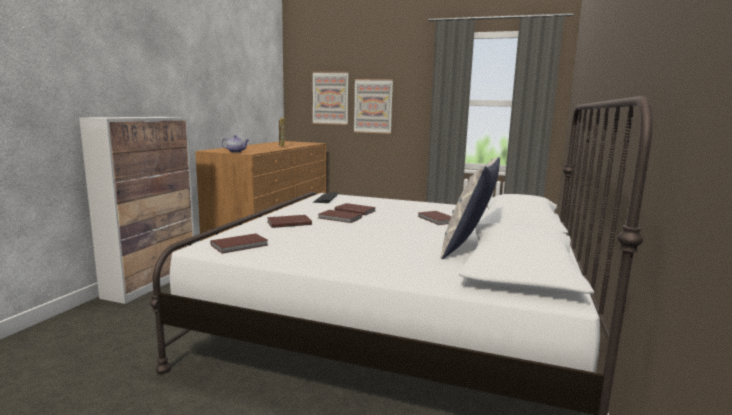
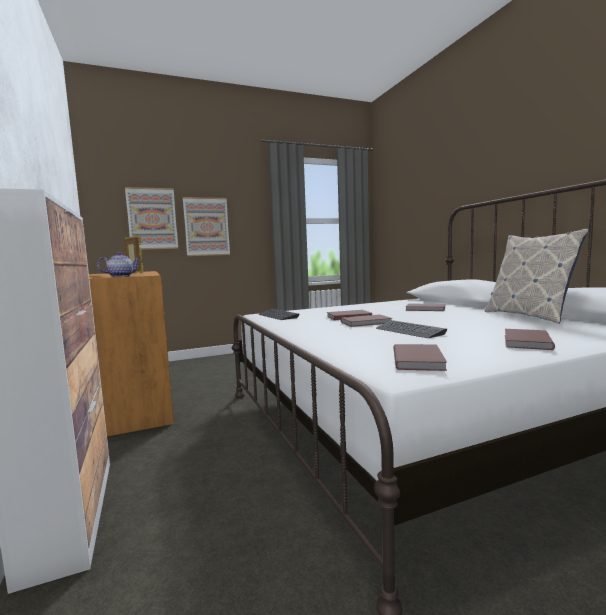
camera: 40 degrees left, 5 degrees down
(288, 223) = (350, 335): brown book -> brown book (525, 342)
(326, 231) = (409, 331): none -> keyboard

